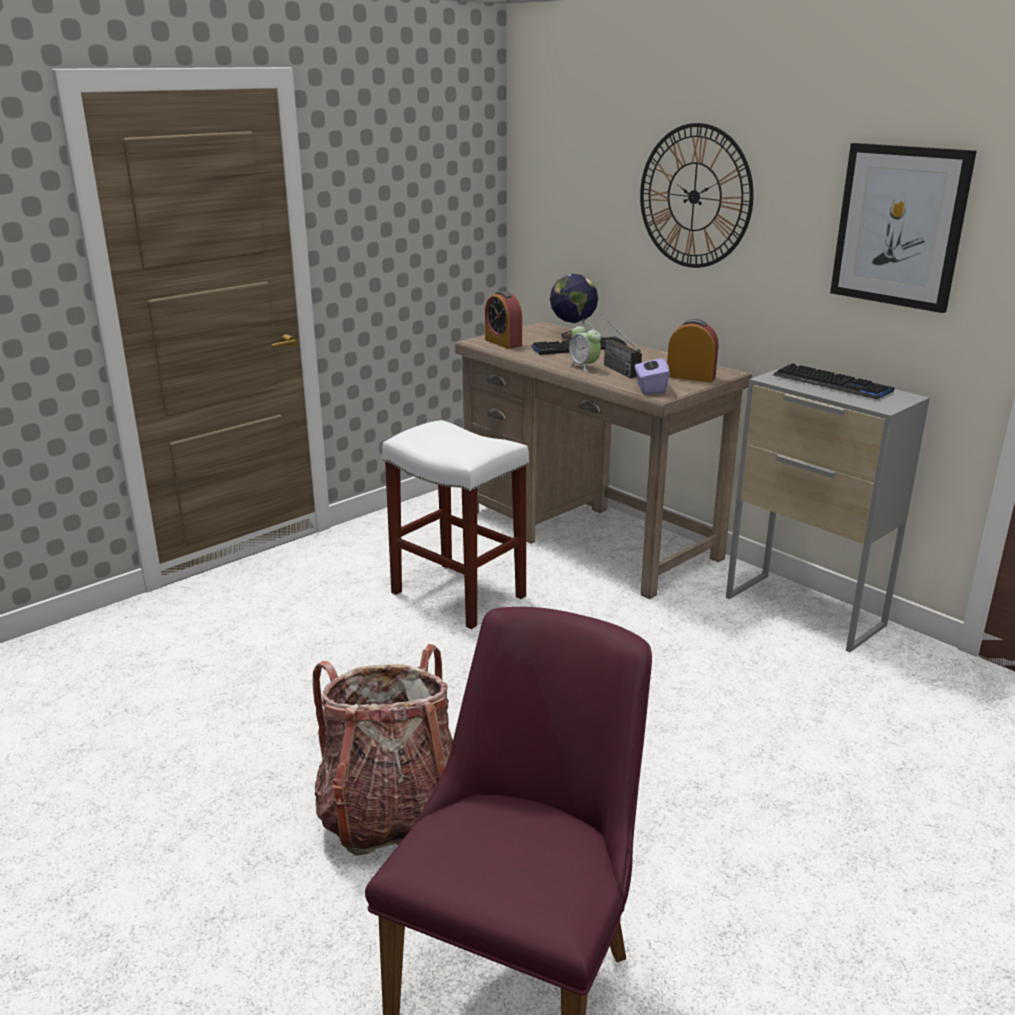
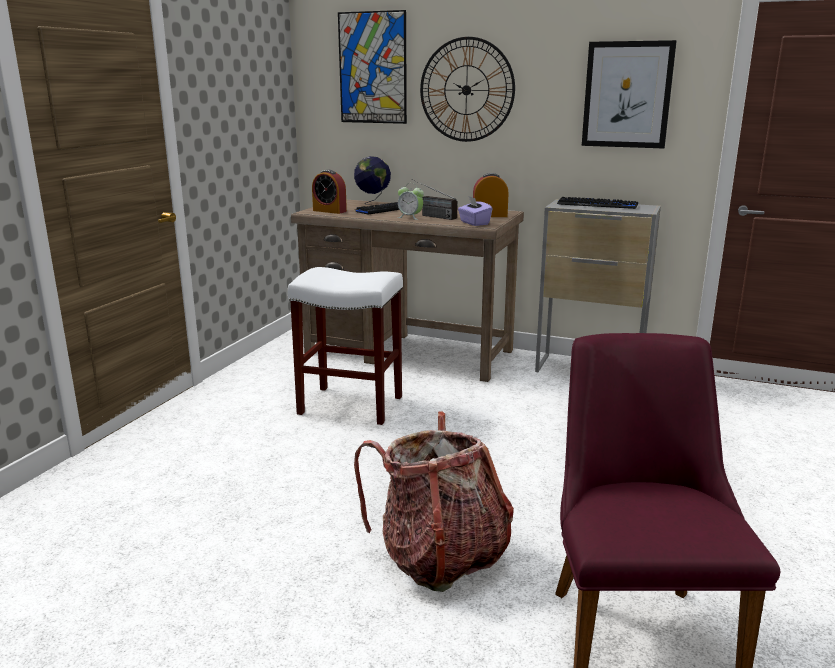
camera: 25 degrees left, 5 degrees down
(589, 156) = (372, 68): none -> picture

